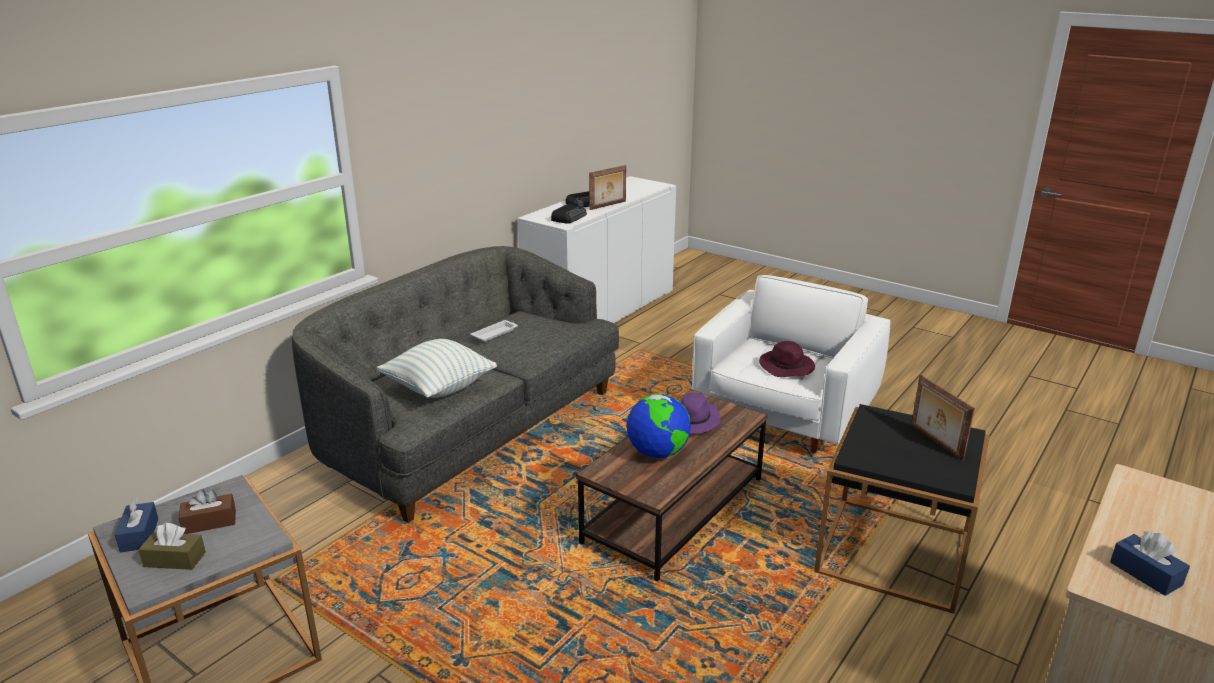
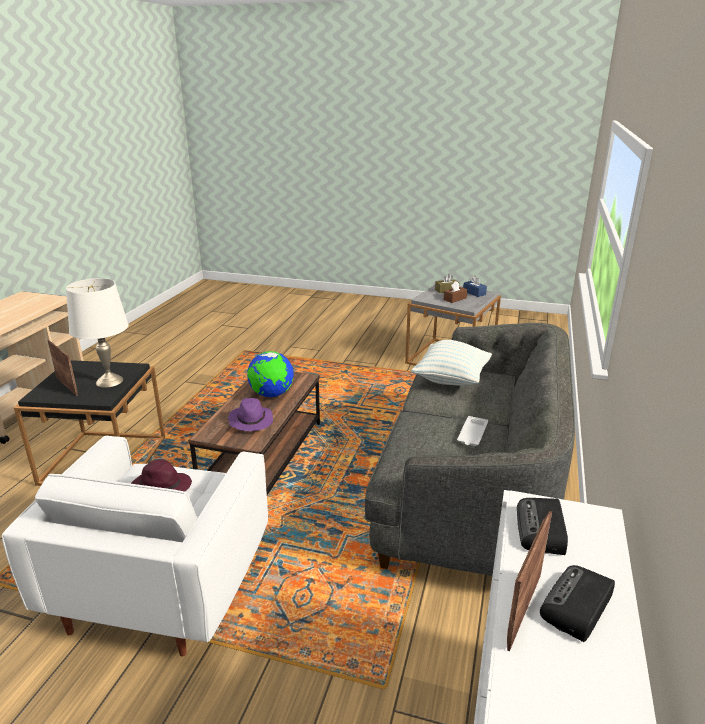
camera: 160 degrees right, 0 degrees up
(878, 439) = (110, 381): none -> white table lamp
(1145, 574) = (29, 304): blue tissue box -> none

